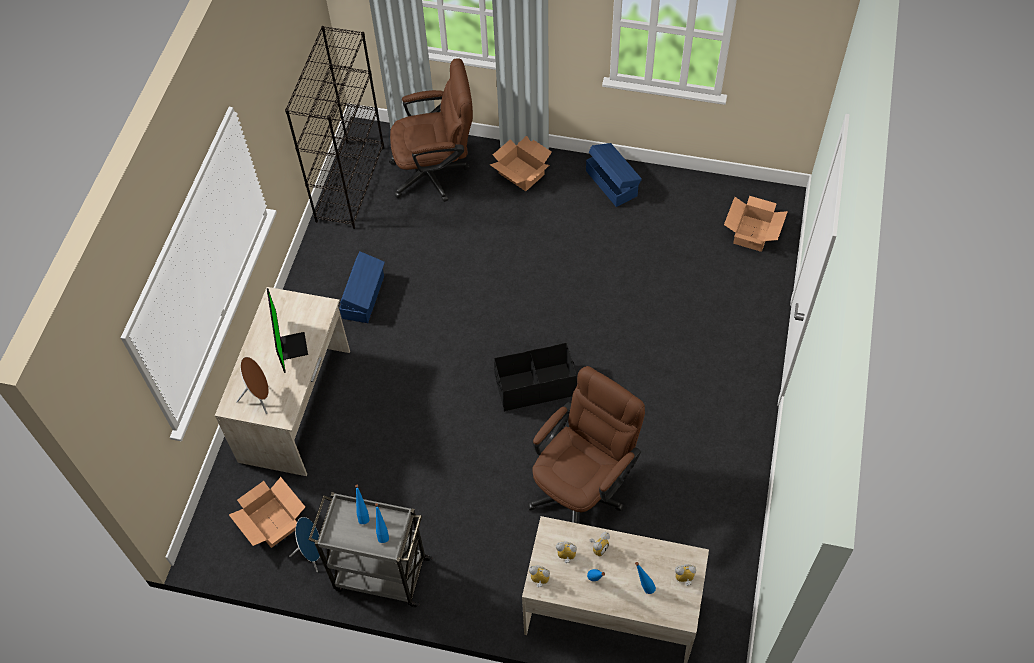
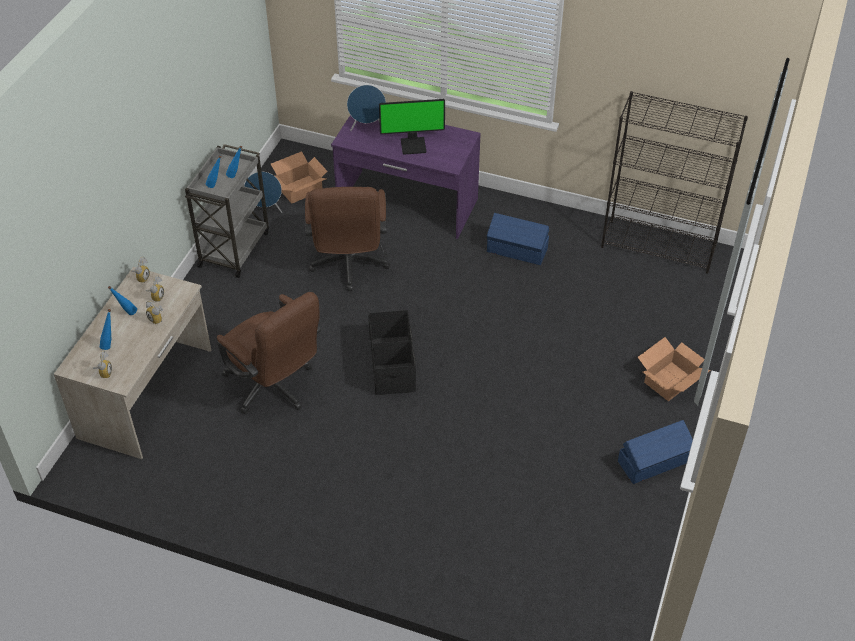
camera: 95 degrees right, 10 degrees down
(259, 397) = (367, 127): brown speaker -> blue speaker
(297, 405) = (407, 204): beige desk -> purple desk
(436, 173) = (671, 311): brown office chair -> brown office chair (349, 267)
(753, 233) = (569, 594): cardboard box -> none

